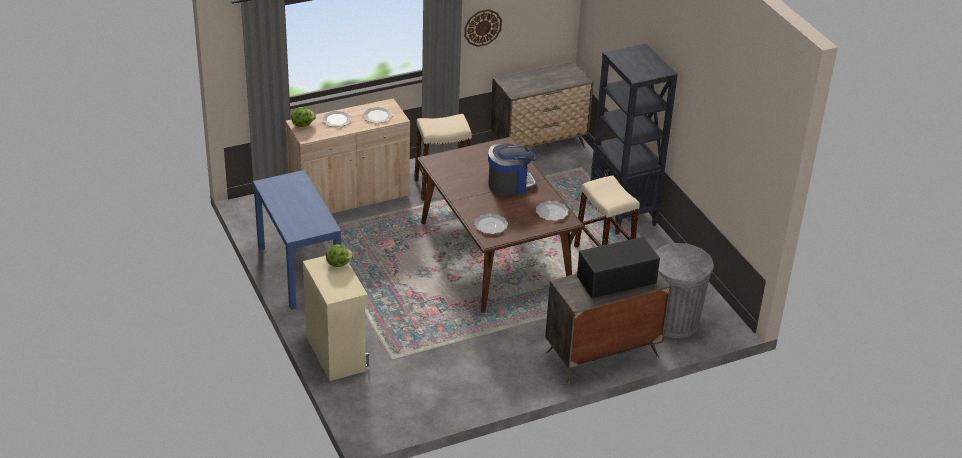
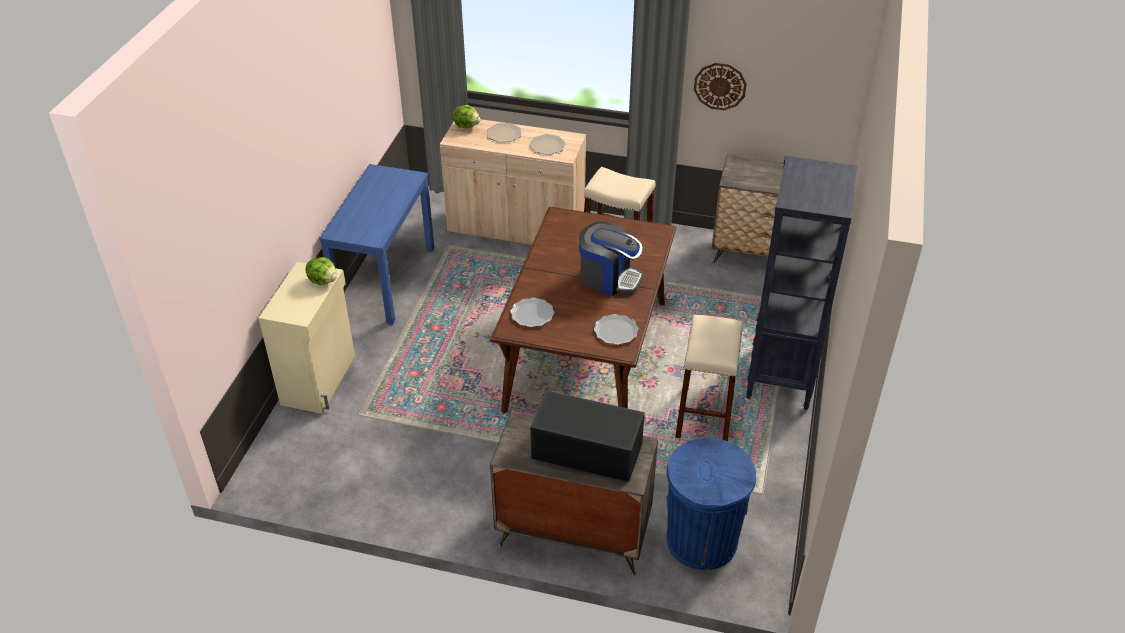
camera: 40 degrees right, 5 degrees up
(673, 321) = (701, 540): grey trash can -> blue trash can

